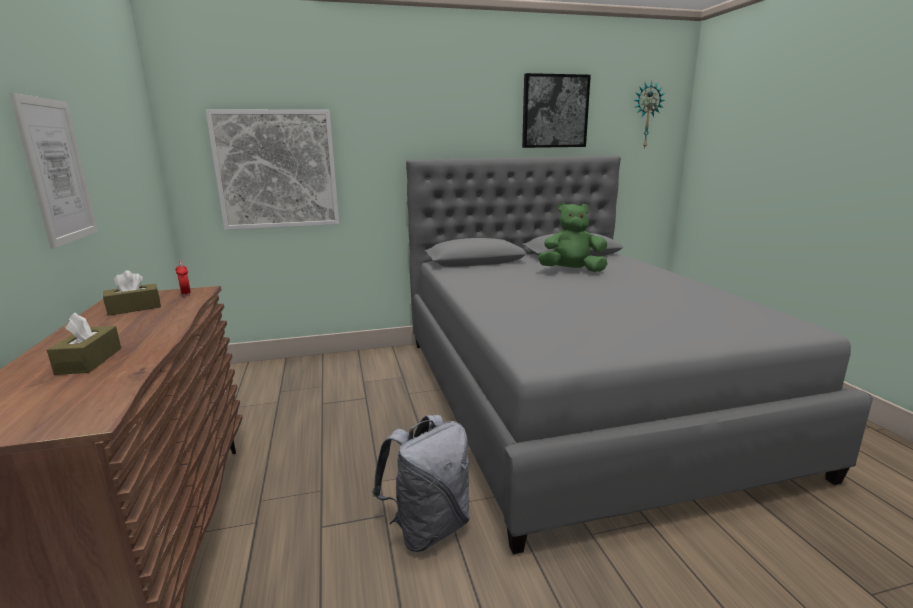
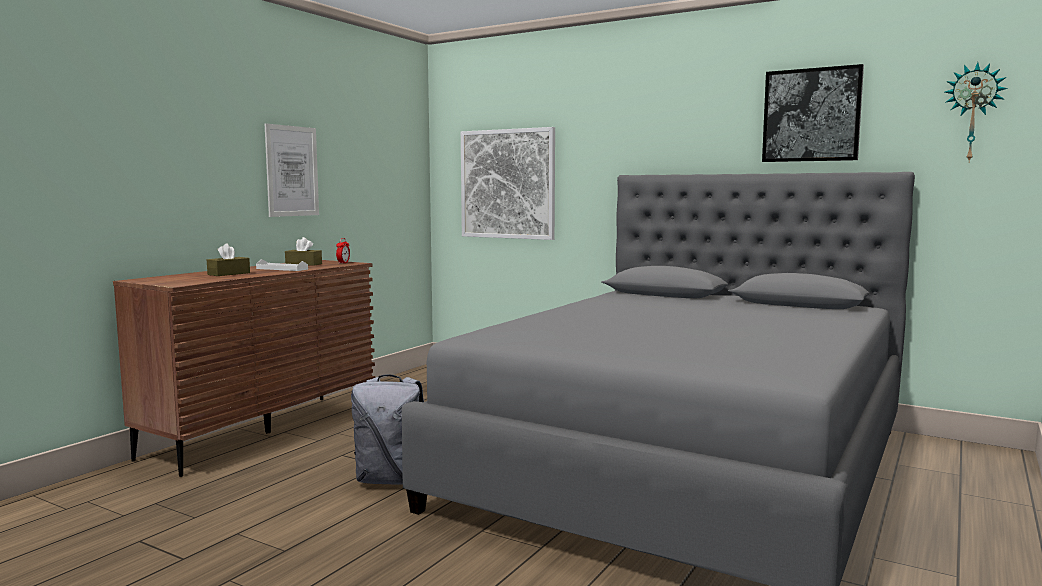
camera: 45 degrees right, 10 degrees down
(140, 326) = (282, 269): none -> white tray
(572, 271) = (733, 312): green plush toy -> none

